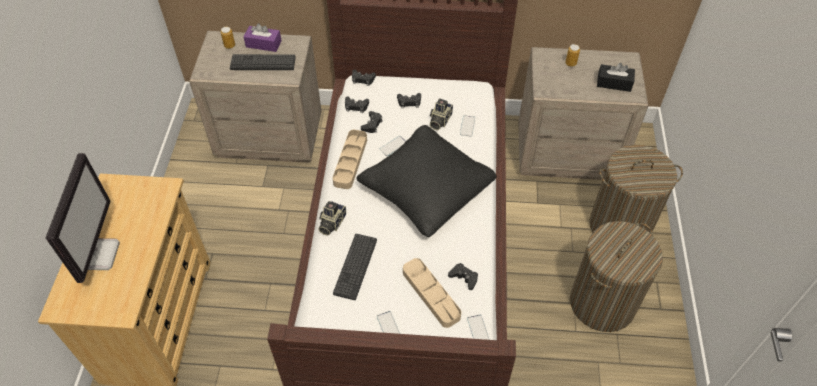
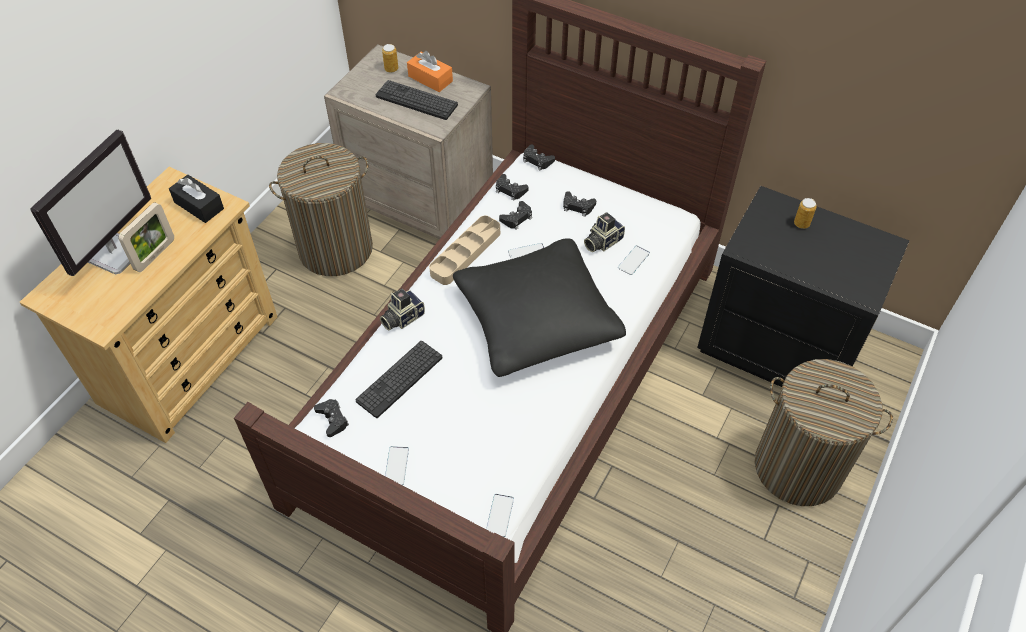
camera: 25 degrees right, 0 degrees up
(132, 244) = (155, 255): none -> picture frame
(263, 44) = (430, 79): purple tissue box -> orange tissue box
(431, 294) = (468, 448): beige tray -> none
(464, 278) = (519, 444): black game controller -> black game controller (332, 419)
(567, 152) = (779, 345): beige nightstand -> black nightstand
(602, 302) = (717, 556): laundry basket -> laundry basket (336, 249)
(614, 83) = (847, 269): black tissue box -> black tissue box (199, 205)

